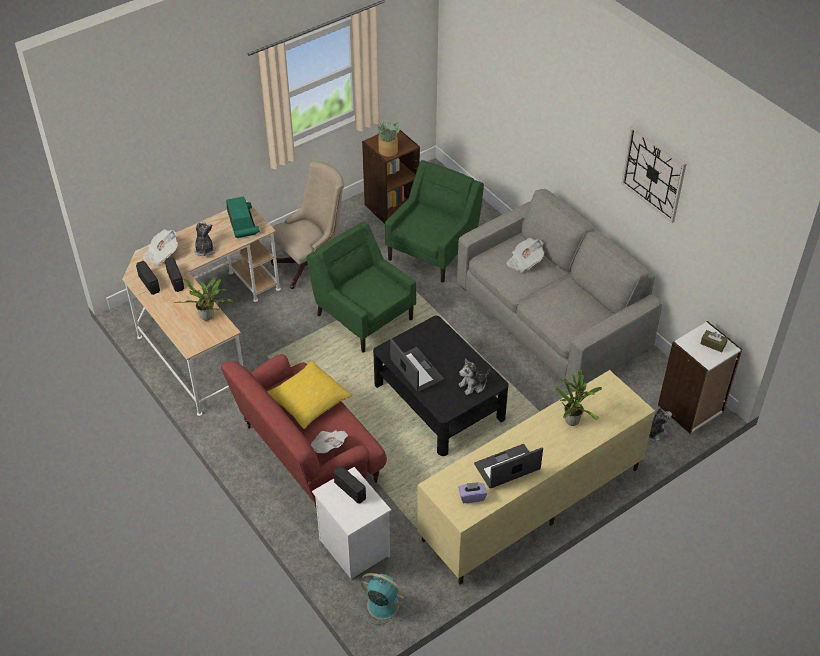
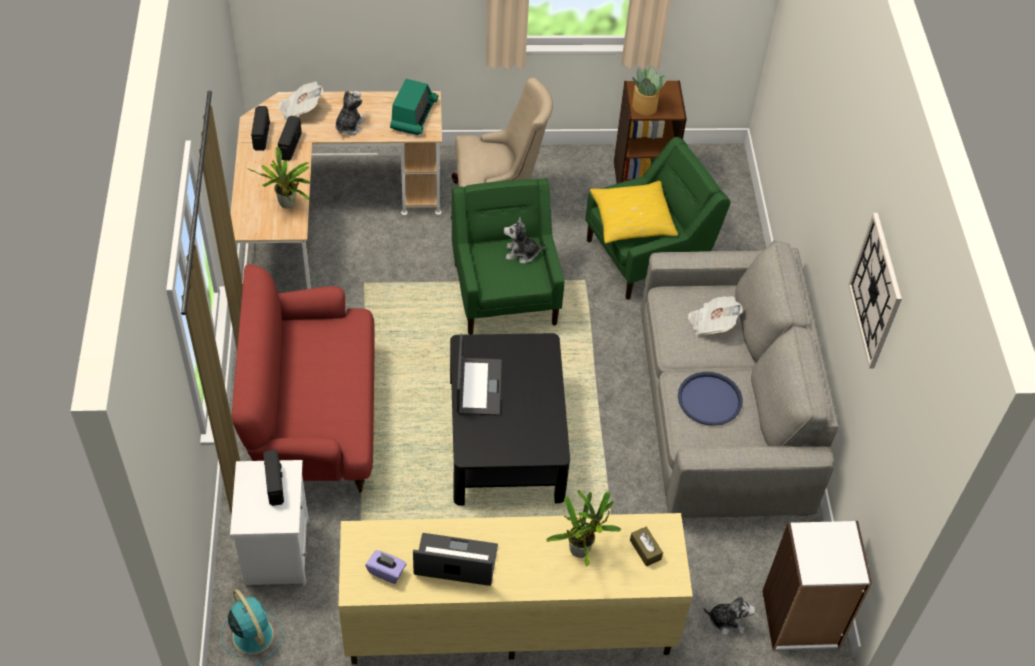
camera: 30 degrees right, 5 degrees up
(308, 401) = (334, 357): yellow pillow -> yellow pillow (632, 220)
(328, 447) = (310, 421): newspaper -> none
(473, 385) = (527, 440): plush toy -> plush toy (521, 253)
(560, 305) = (709, 399): none -> blue tray
(713, 344) = (838, 555): brown tissue box -> brown tissue box (645, 550)

